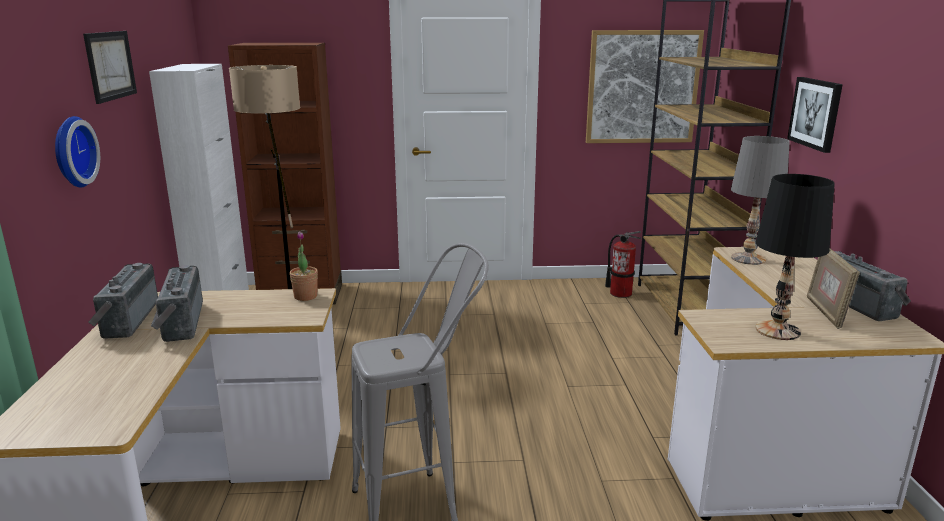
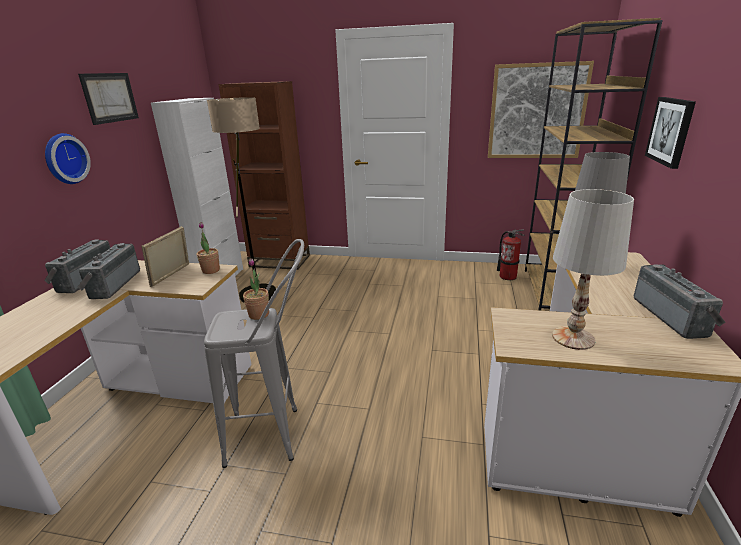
camera: 15 degrees right, 5 degrees up
(411, 341) = (259, 314): none -> potted plant
(778, 330) = (573, 338): black table lamp -> white table lamp
(825, 313) = (633, 323): picture frame -> picture frame (172, 275)

